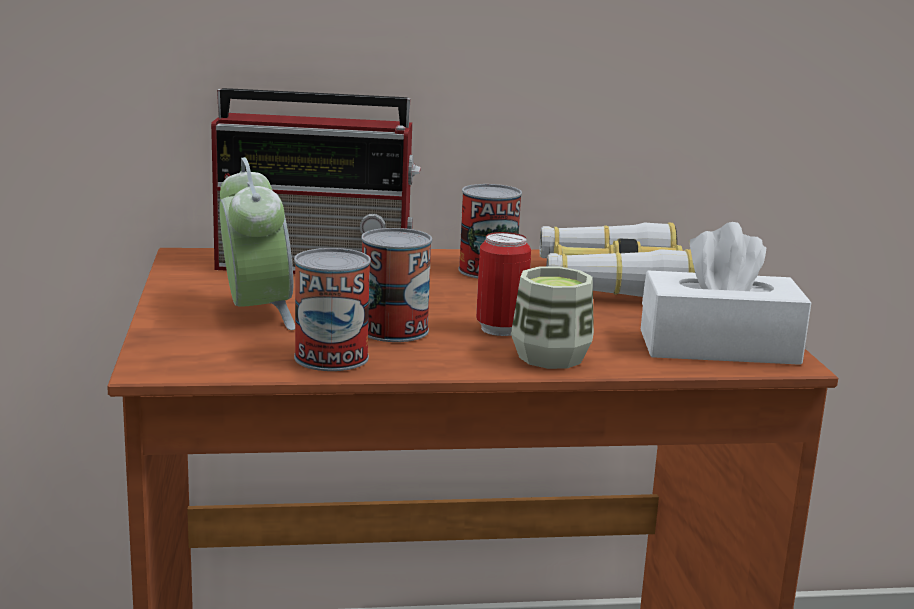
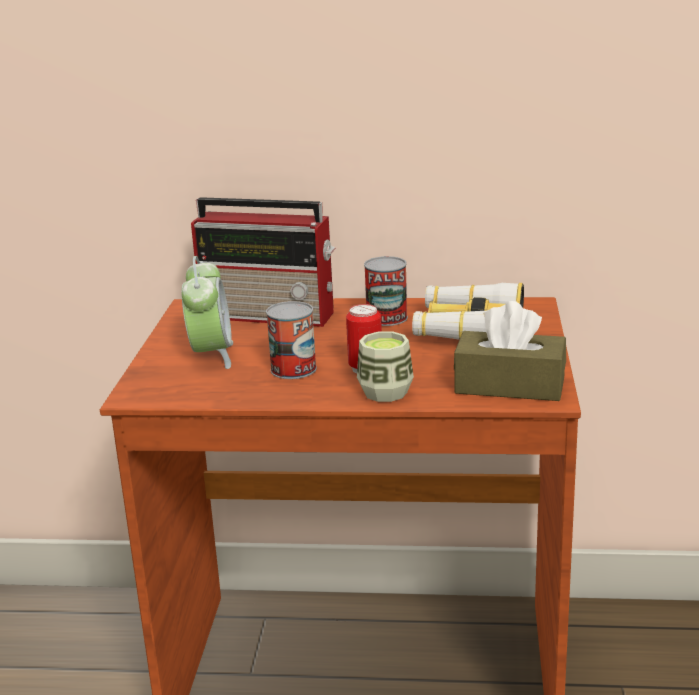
camera: 15 degrees right, 5 degrees up
(331, 357) = (242, 390): can -> none
(718, 347) = (509, 385): white tissue box -> brown tissue box

